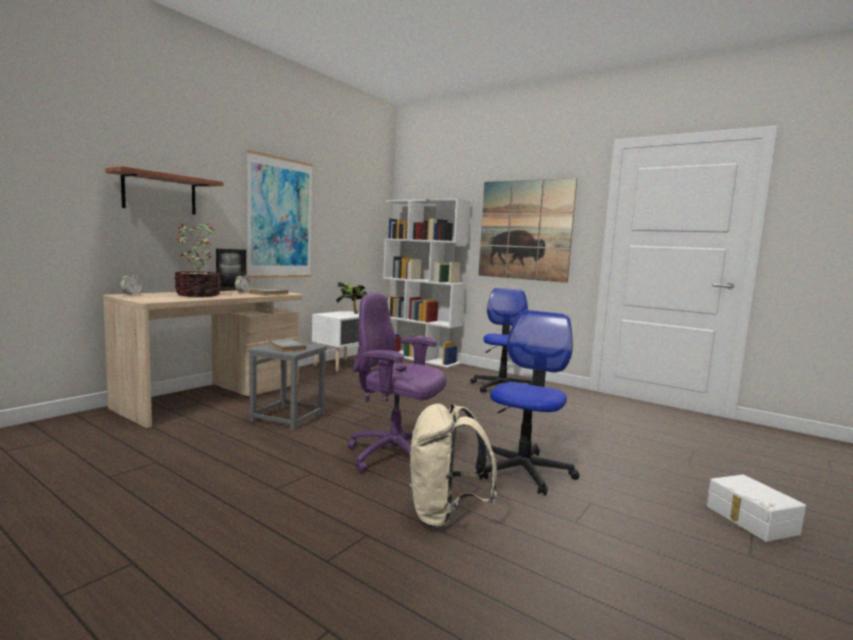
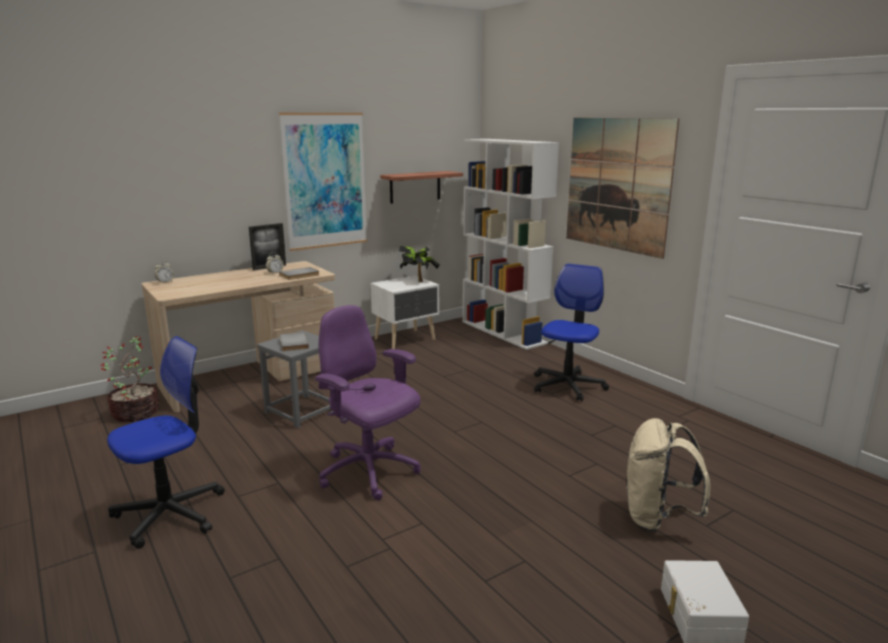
camera: 20 degrees right, 10 degrees up
(160, 193) = (188, 176): shelf -> shelf (415, 187)
(198, 294) = (226, 280): potted plant -> potted plant (136, 413)
(445, 515) = (363, 549): beige backpack -> beige backpack (657, 518)
(523, 471) = (486, 510): office chair -> office chair (170, 513)

